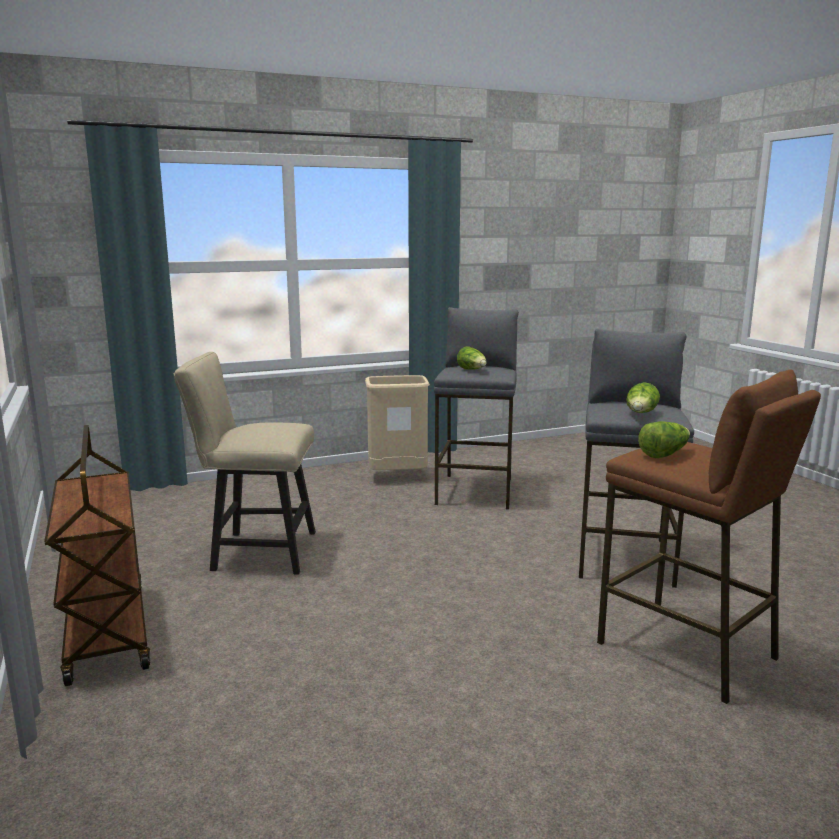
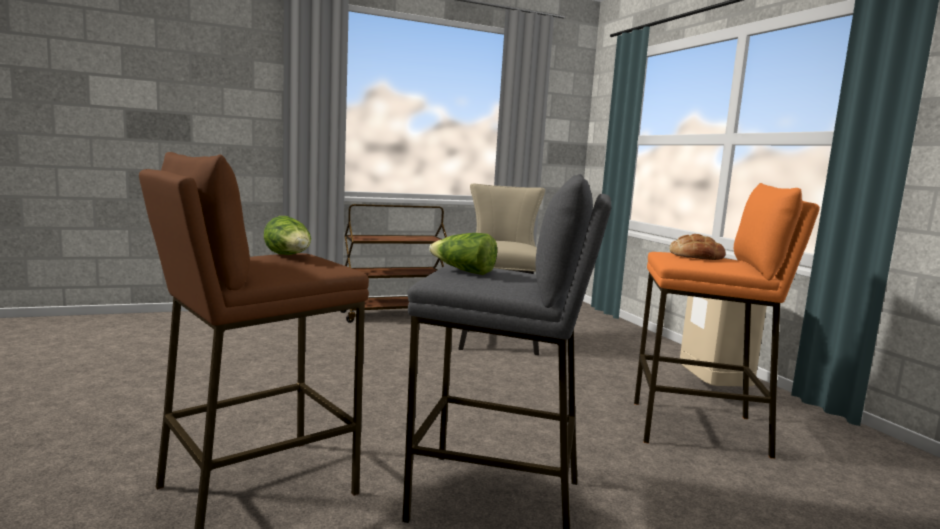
camera: 90 degrees right, 5 degrees down
(472, 370) = (696, 256): lettuce -> bread
(476, 491) = (699, 429): grey stool -> orange stool

